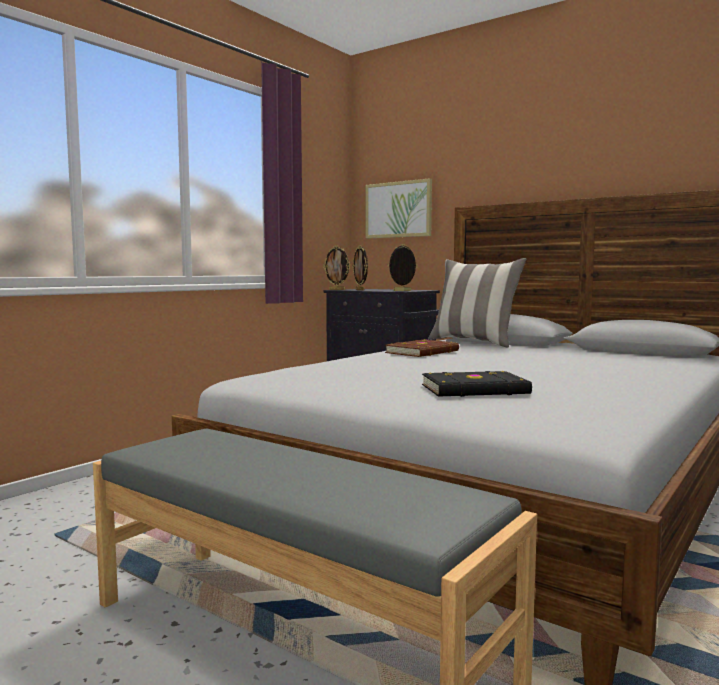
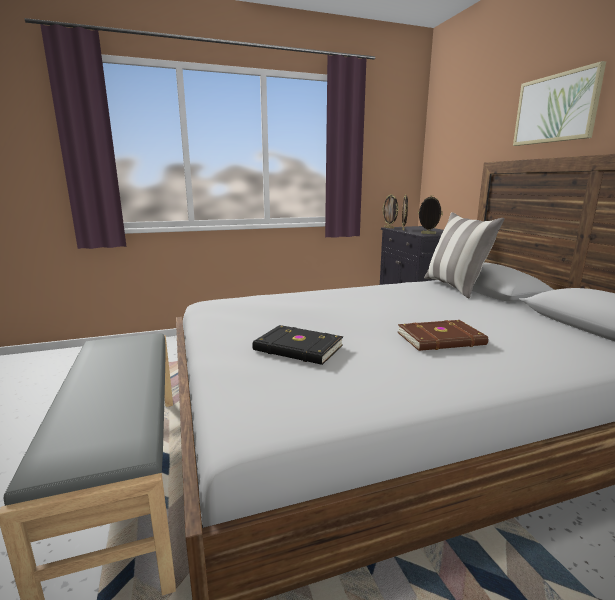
camera: 35 degrees right, 10 degrees up
(398, 209) = (450, 162): picture -> picture (555, 108)
(423, 352) = (381, 294): brown book -> brown book (441, 339)

